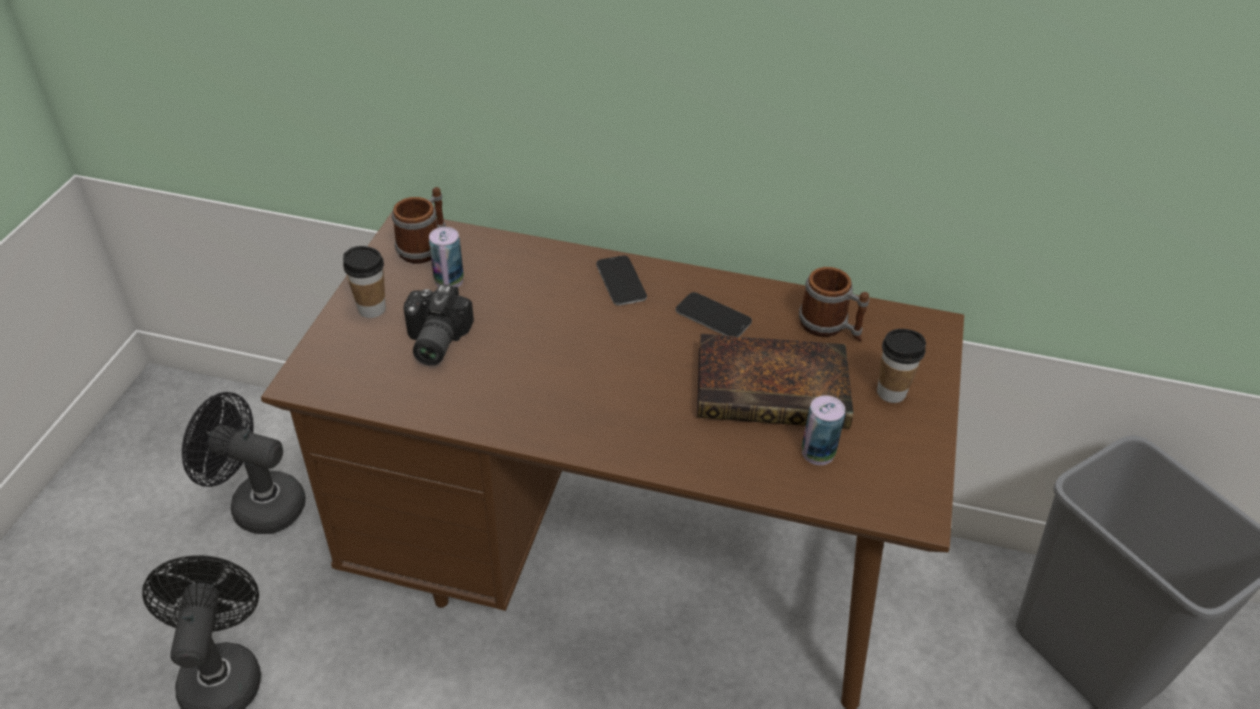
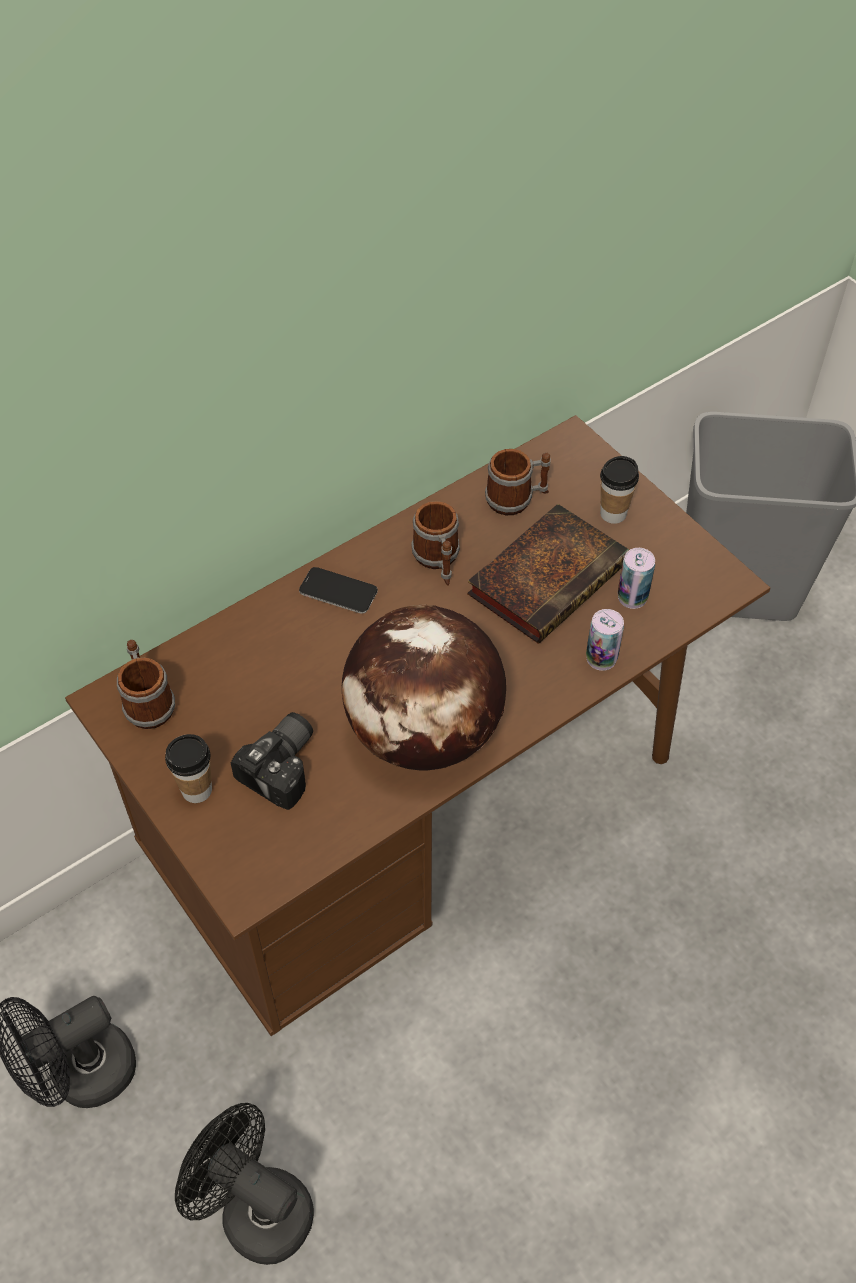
camera: 50 degrees left, 10 degrees up
(432, 341) = (285, 767): camera -> camera turned 105 degrees counterclockwise
(449, 280) = (215, 710): can -> can (601, 658)
(538, 399) = (424, 733): none -> globe
(713, 317) = (438, 560): phone -> mug

